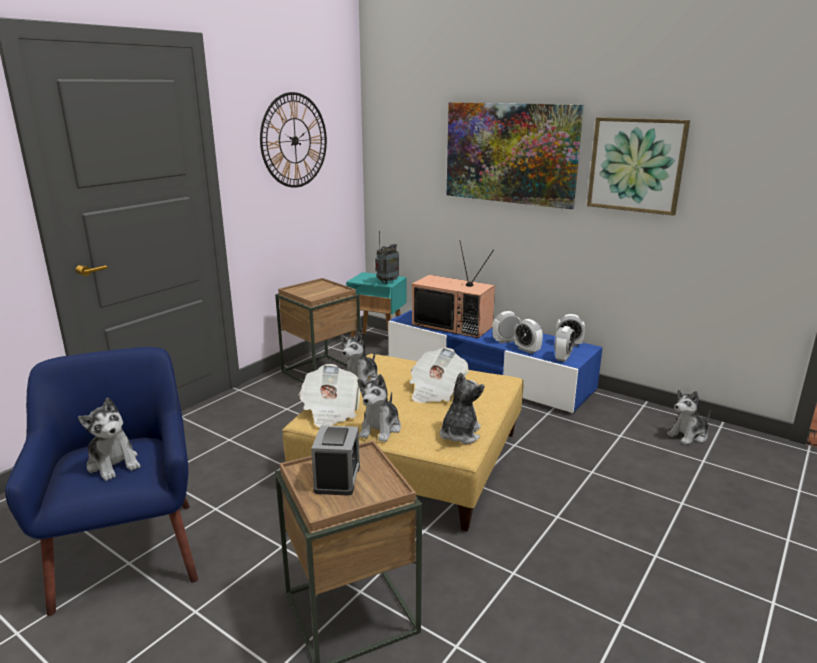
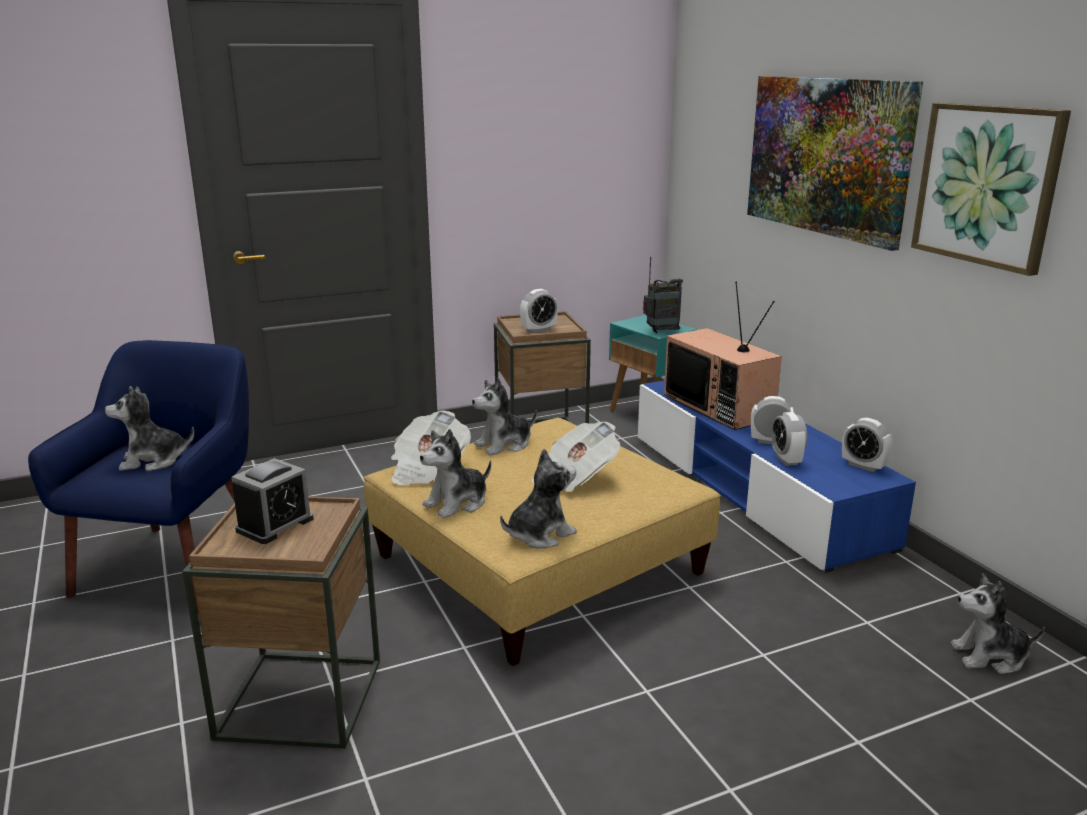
camera: 30 degrees right, 0 degrees up
(114, 463) = (153, 461): plush toy -> plush toy turned 90 degrees clockwise
(294, 140) = (549, 125): wall clock -> none
(563, 357) = (828, 482): alarm clock -> alarm clock (539, 330)

